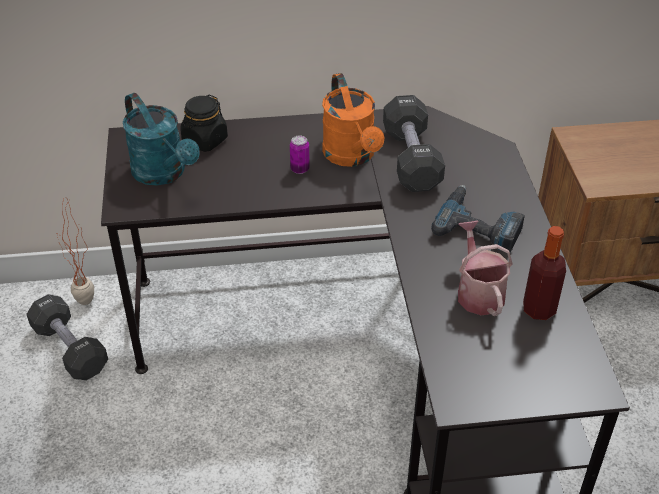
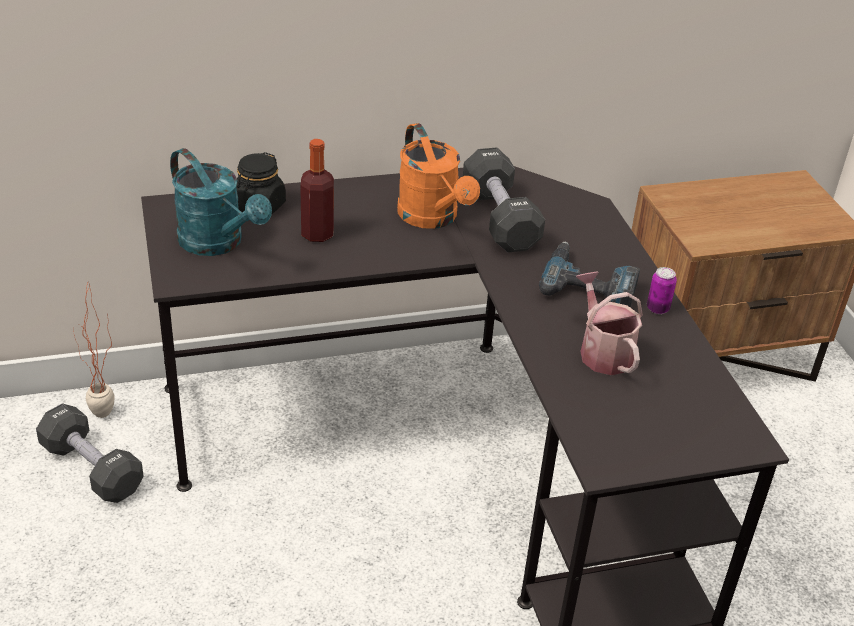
camera: 10 degrees left, 5 degrees down
(300, 169) = (376, 233): can -> can (657, 308)
(539, 309) = (672, 366): bottle -> bottle (317, 234)

